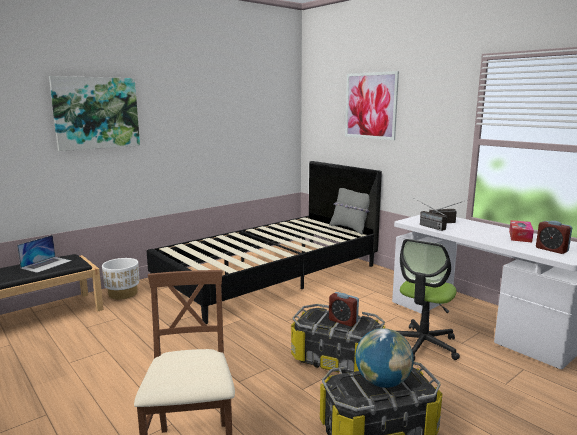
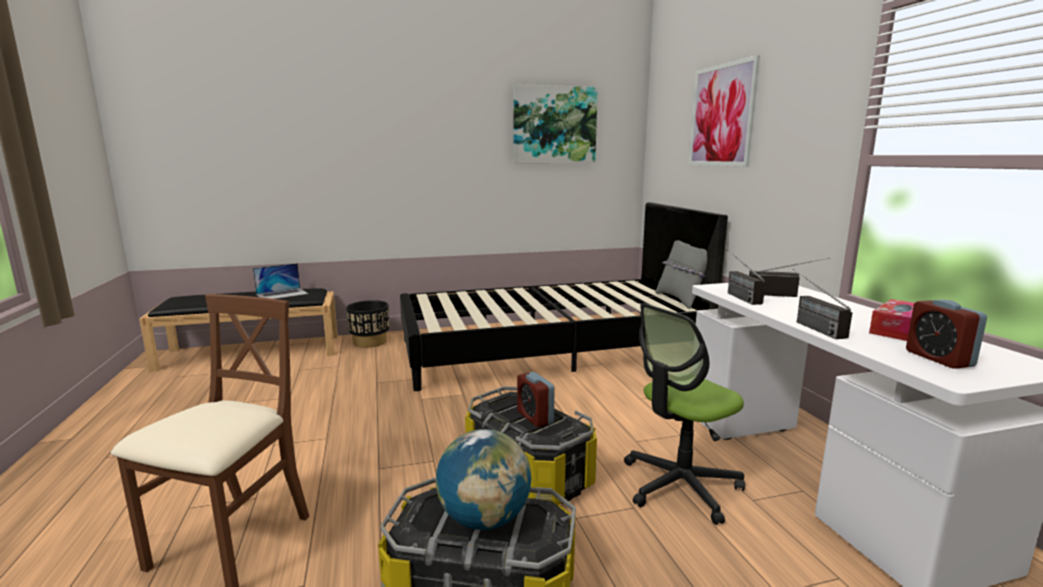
camera: 25 degrees right, 0 degrees up
(96, 113) = (355, 127): picture -> picture (554, 125)
(123, 294) = (370, 342): white planter -> black planter
(482, 240) = (809, 325): none -> radio

